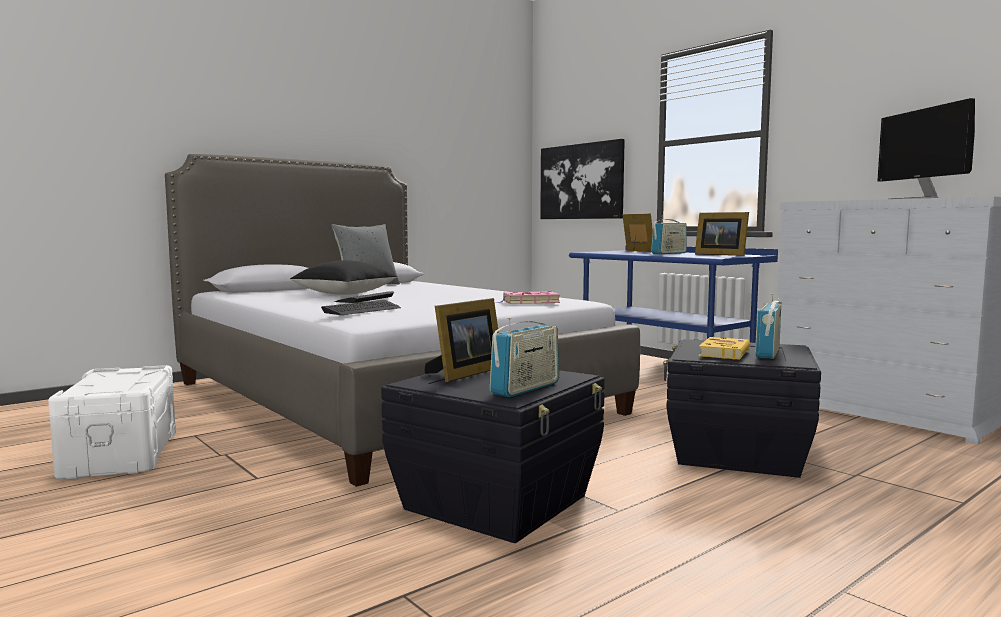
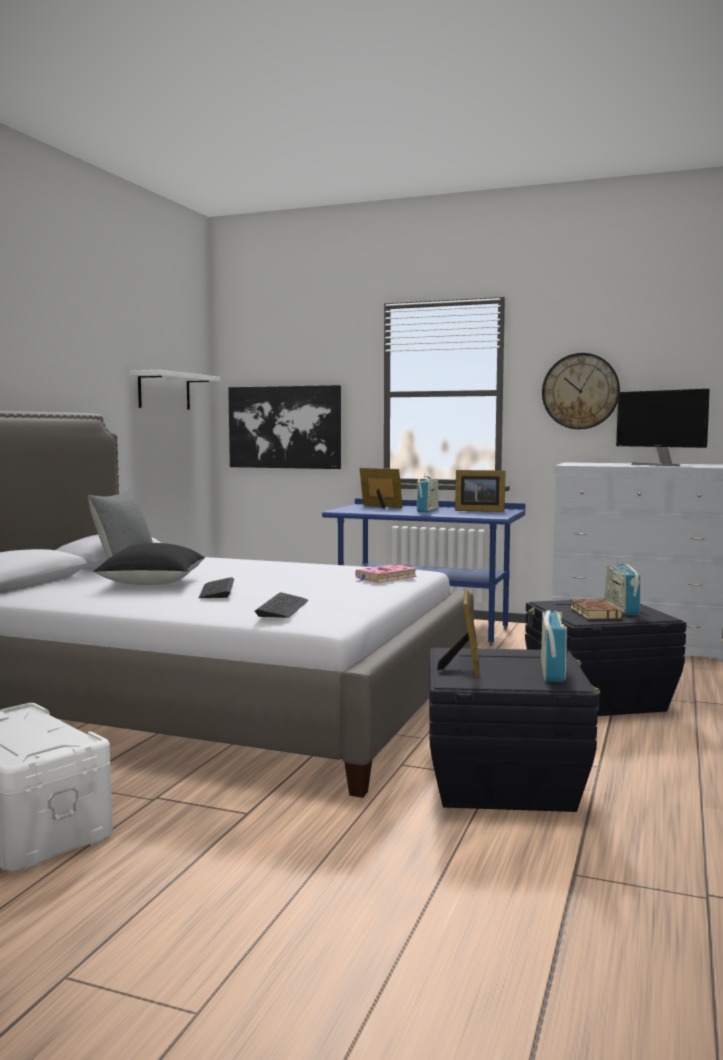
camera: 30 degrees left, 0 degrees up
(472, 151) = (164, 391): none -> white shelf
(724, 353) = (594, 613): yellow book -> brown book
(849, 123) = (580, 391): none -> wall clock

